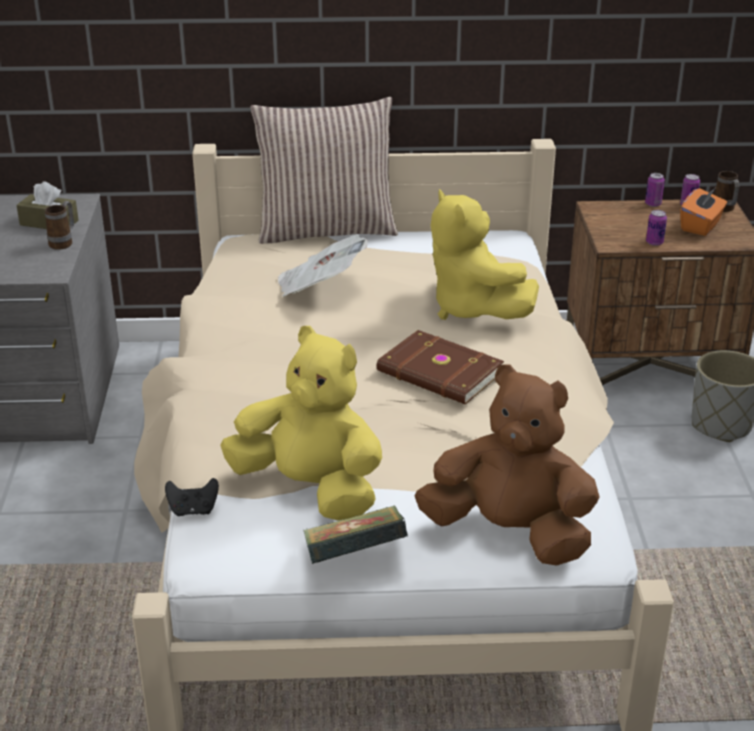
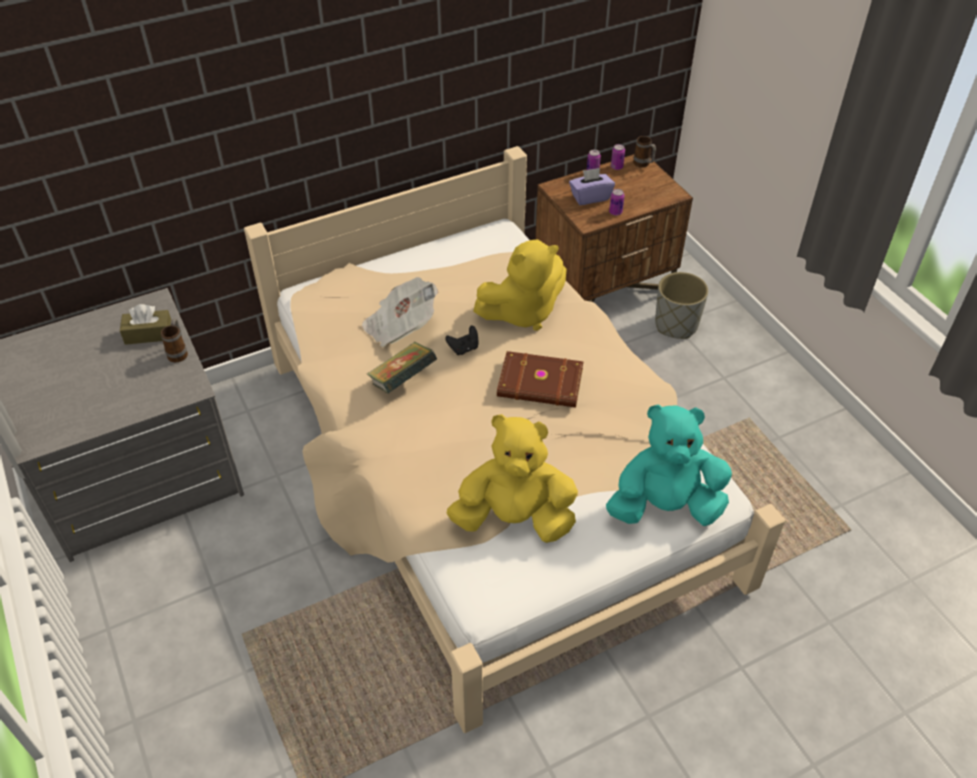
camera: 25 degrees left, 15 degrees up
(193, 510) = (446, 568): black game controller -> black game controller (464, 348)
(326, 230) = (363, 263): pillow -> none
(354, 559) = (582, 567): book -> book (403, 381)
(472, 308) = (522, 312): yellow plush toy -> yellow plush toy turned 60 degrees counterclockwise
(509, 533) = (665, 506): brown plush toy -> turquoise plush toy
(632, 224) = (590, 197): none -> purple tissue box
(701, 226) = (637, 186): orange tissue box -> none

